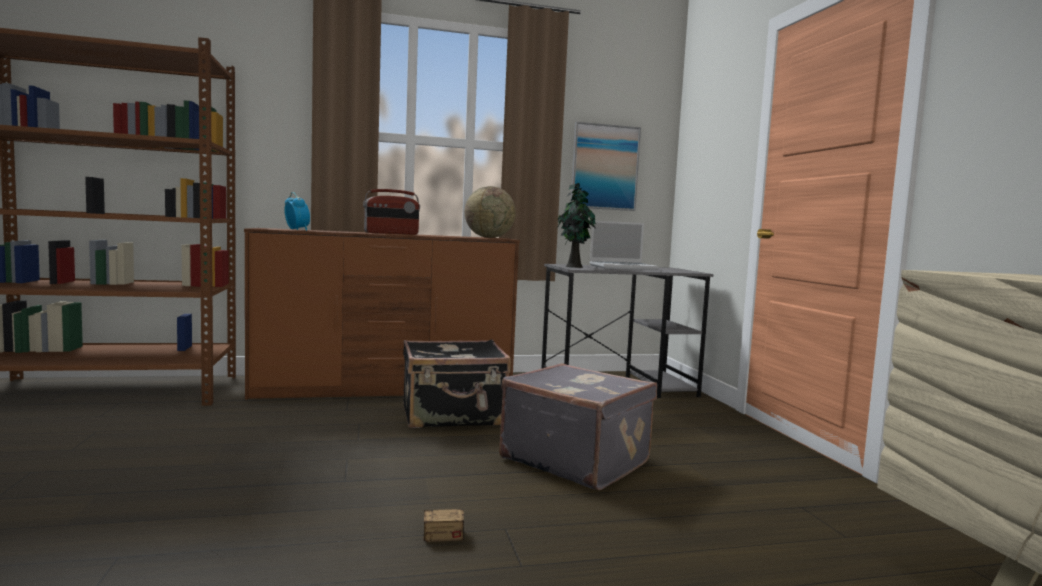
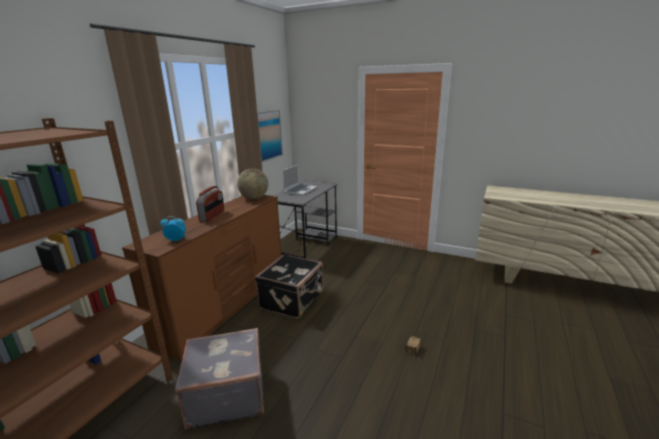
camera: 50 degrees left, 15 degrees up
(573, 266) = (289, 199): potted plant -> none
(576, 460) = (371, 292): grey suitcase -> grey suitcase (226, 394)

